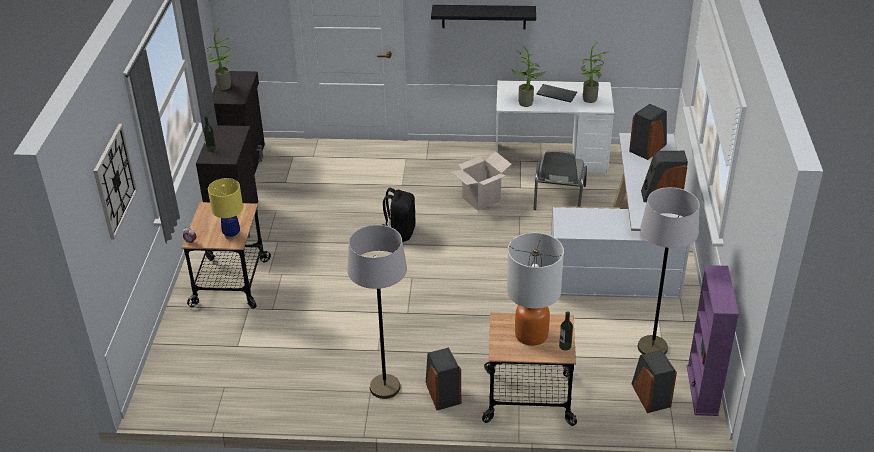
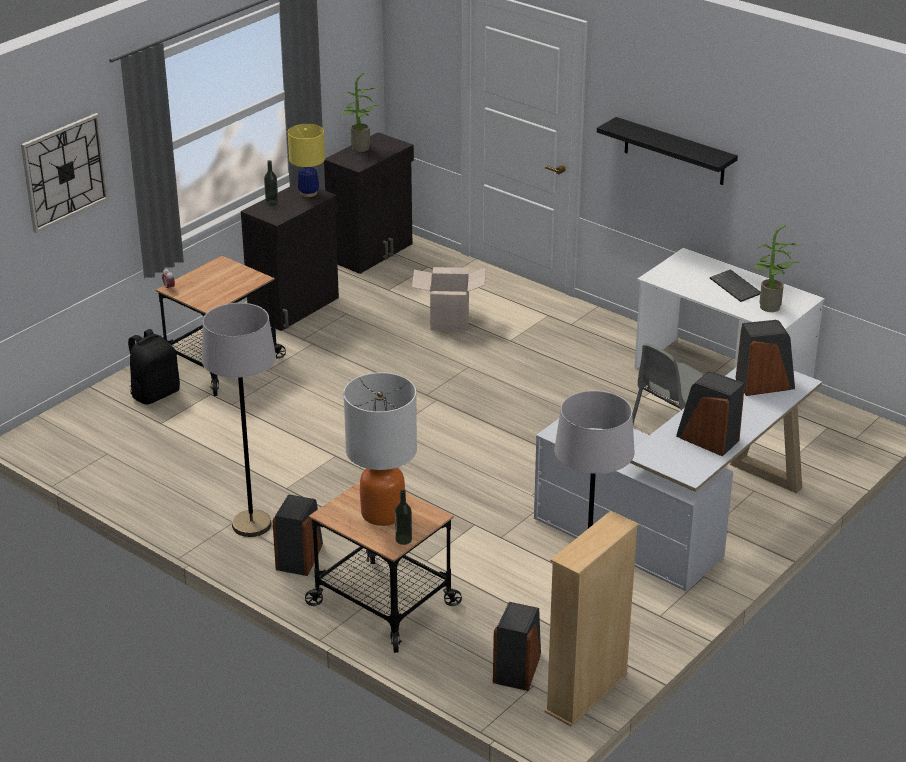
camera: 35 degrees right, 5 degrees down
(231, 234) = (214, 296): yellow table lamp -> yellow table lamp (308, 193)
(400, 232) = (448, 387): black backpack -> black backpack (155, 394)
(481, 199) = (581, 390): cardboard box -> cardboard box (449, 321)
(527, 102) = (686, 283): potted plant -> none
(702, 390) = (586, 693): purple bookcase -> beige bookcase

